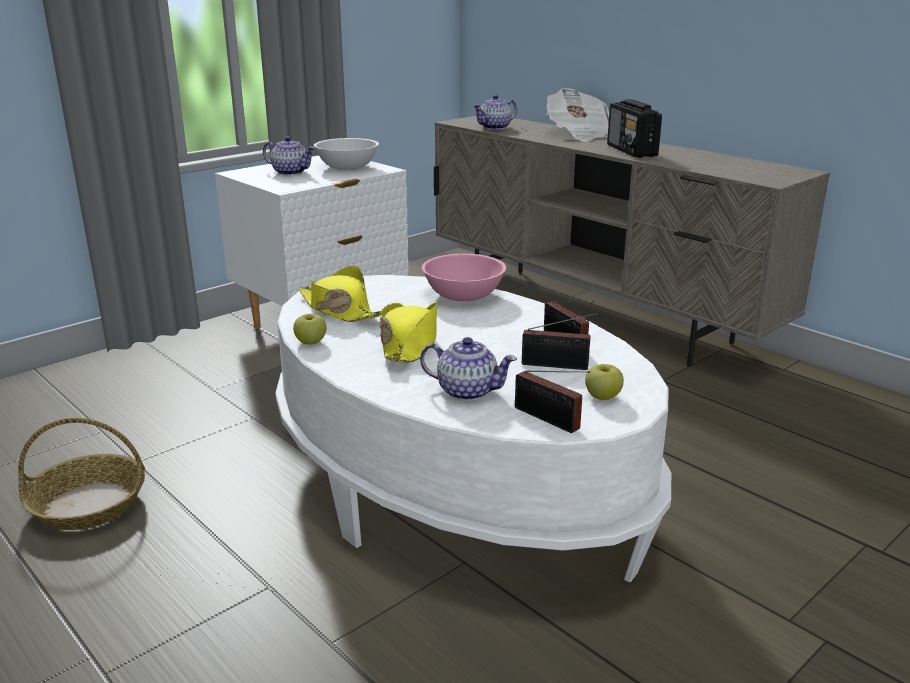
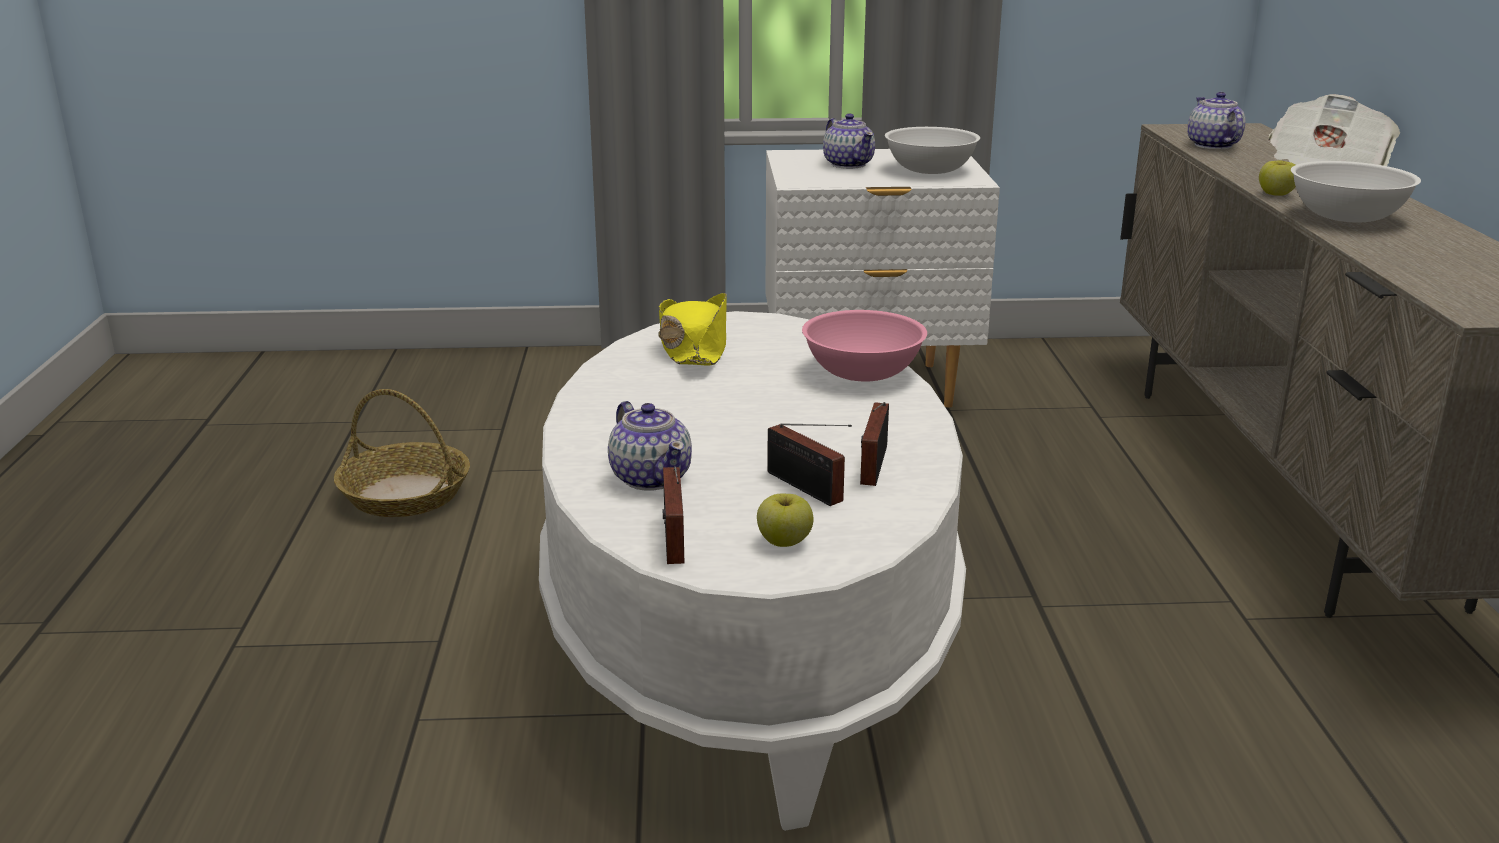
camera: 40 degrees right, 0 degrees up
(311, 342) = (601, 373): apple -> apple (1276, 195)
(410, 344) = (693, 407): yellow hat -> none
(495, 127) = (1213, 145): teapot -> teapot turned 75 degrees clockwise
(631, 151) = (1347, 217): radio -> white bowl

